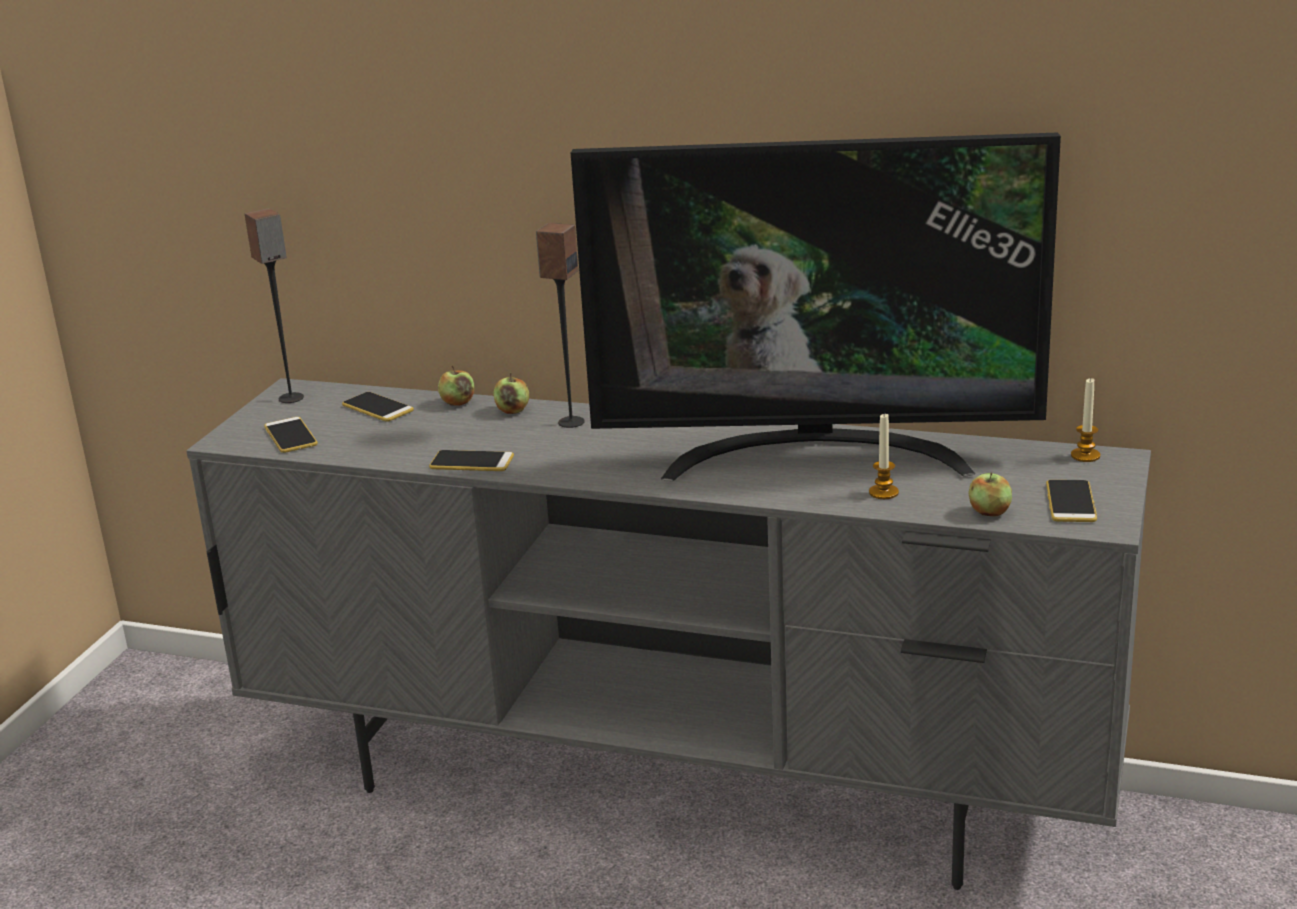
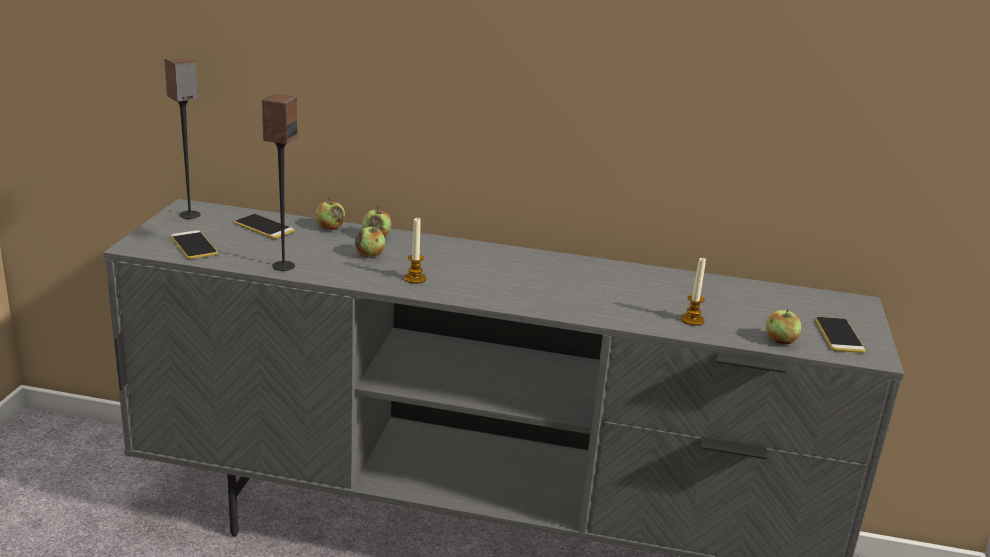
camera: 10 degrees left, 0 degrees up
(471, 462) = (351, 276): phone -> none
(499, 434) = (370, 254): none -> apple
(570, 422) = (426, 248): speaker -> speaker (283, 266)
(816, 454) = (628, 286): television -> none
(1085, 456) = (834, 299): candle -> candle (415, 278)

